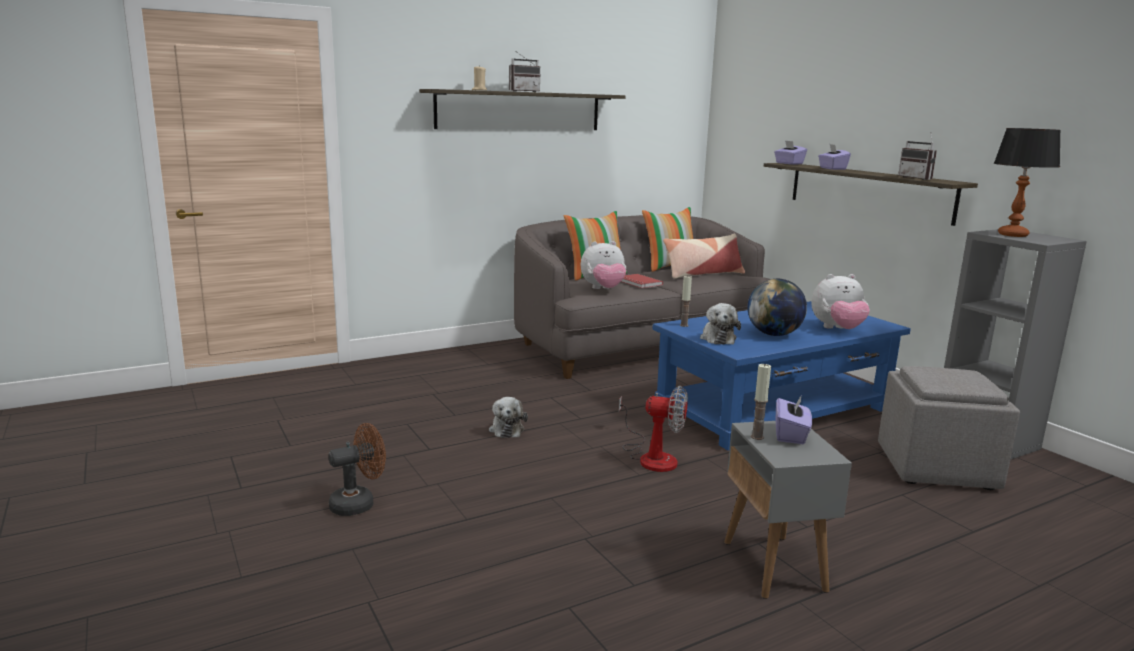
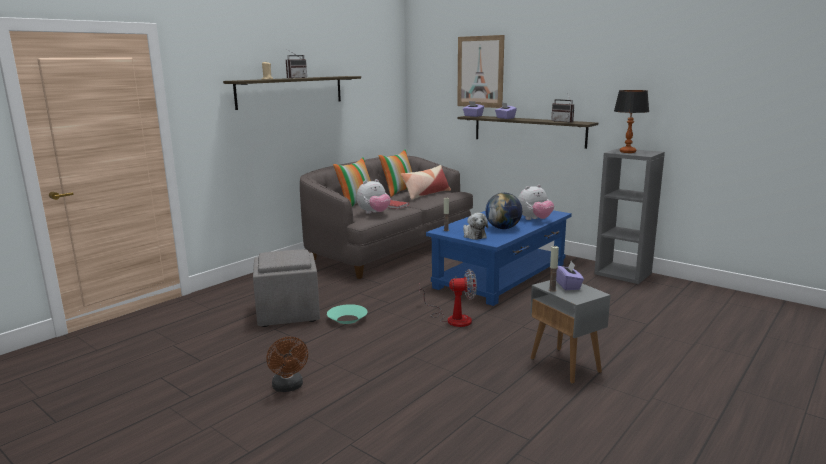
camera: 20 degrees left, 0 degrees up
(359, 503) = (289, 387): brown fan -> brown fan turned 120 degrees clockwise
(507, 429) = (347, 319): plush toy -> turquoise bowl
(808, 96) = (480, 72): none -> picture
(935, 468) = (608, 293): grey ottoman -> grey ottoman (287, 313)

